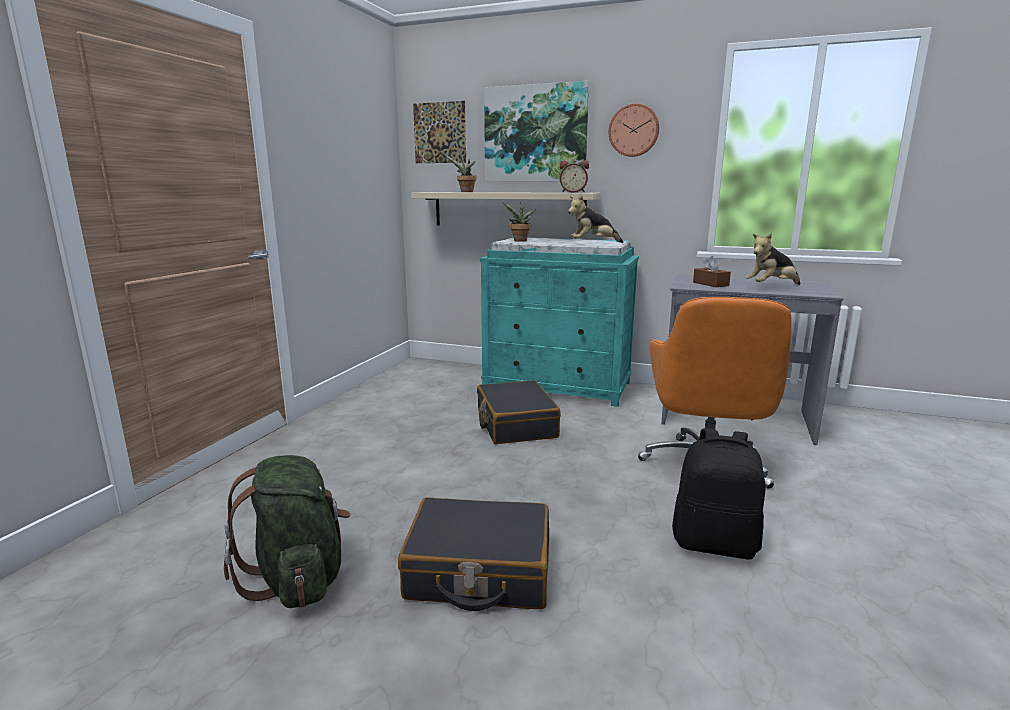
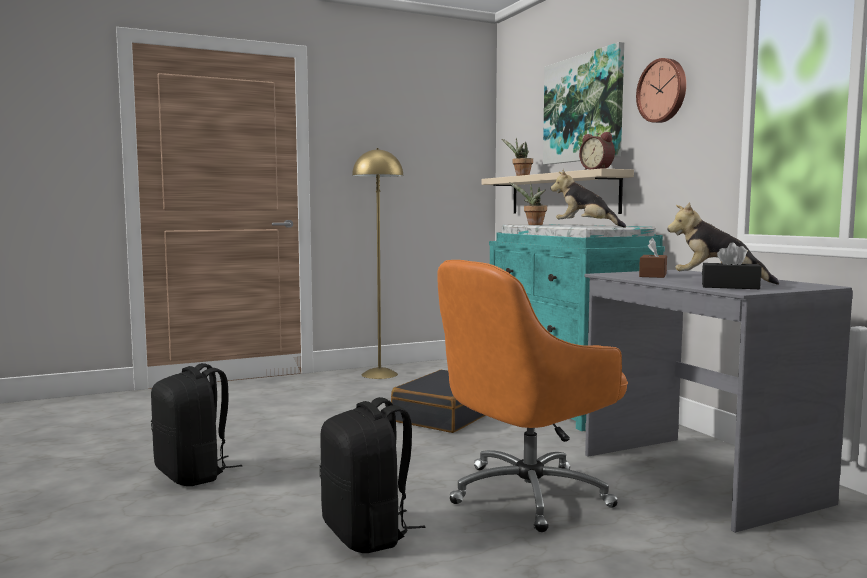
camera: 45 degrees right, 10 degrees down
(298, 578) = (123, 440): green backpack -> none
(367, 402) = (379, 374): none -> yellow floor lamp
(440, 133) = (519, 118): picture -> none
(479, 571) = (193, 474): black suitcase -> black backpack
(801, 291) = (730, 287): none -> black tissue box

